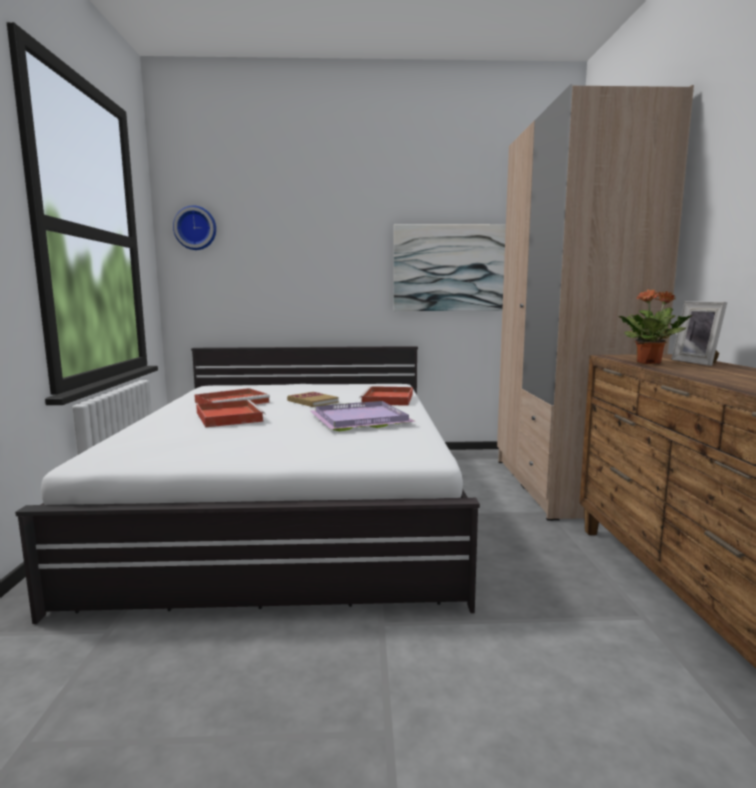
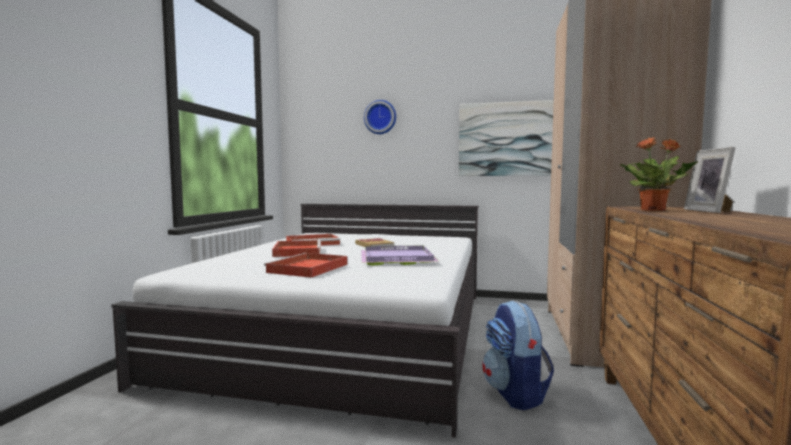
camera: 15 degrees right, 5 degrees down
(196, 228) = (309, 113): wall clock -> wall clock (380, 117)
(388, 399) = (437, 246): red tray -> red tray (307, 268)
(509, 558) = (515, 394): none -> backpack

